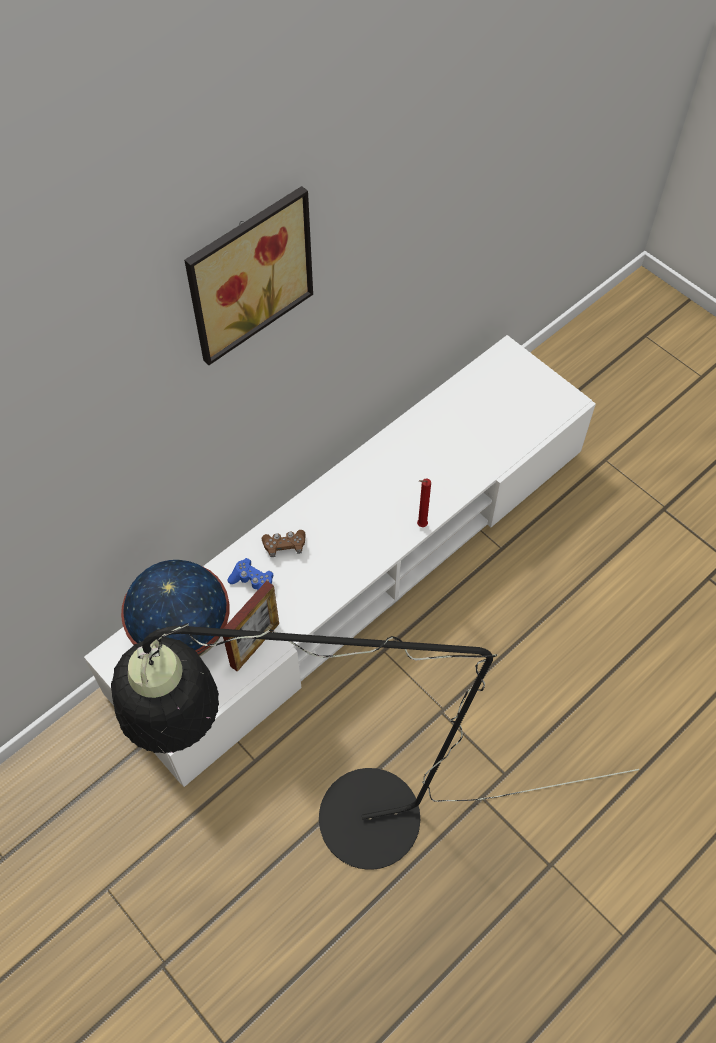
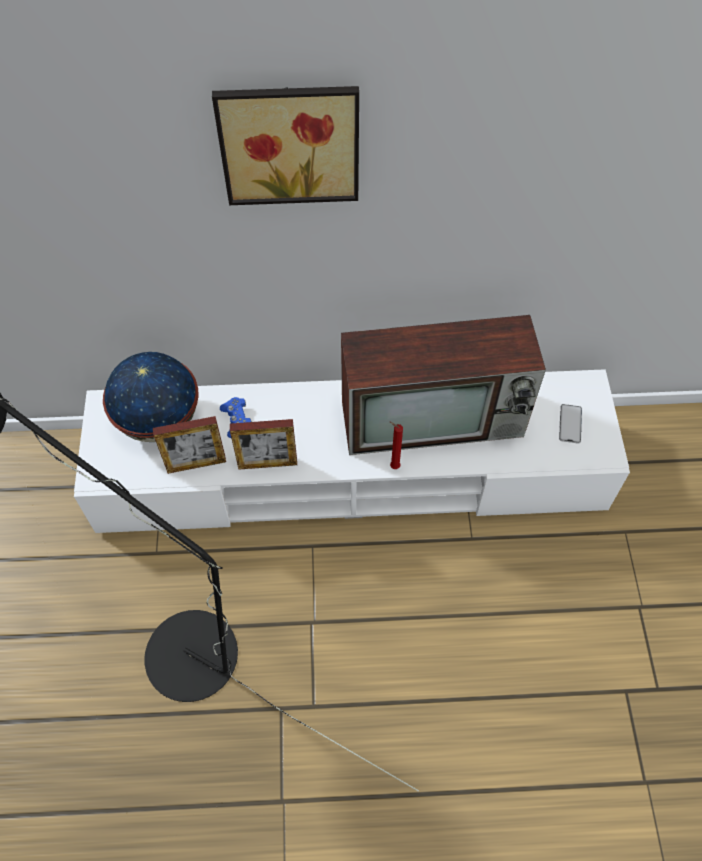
camera: 40 degrees right, 0 degrees up
(284, 546) = (282, 411): brown game controller -> none
(316, 598) = (267, 463): none -> picture frame
(416, 463) = (435, 418): none -> television
(521, 396) = (570, 424): none -> phone

